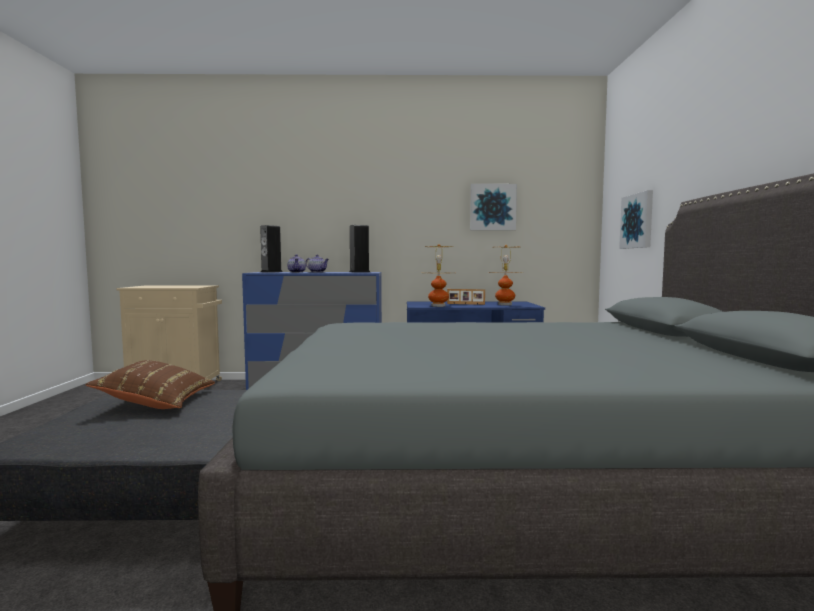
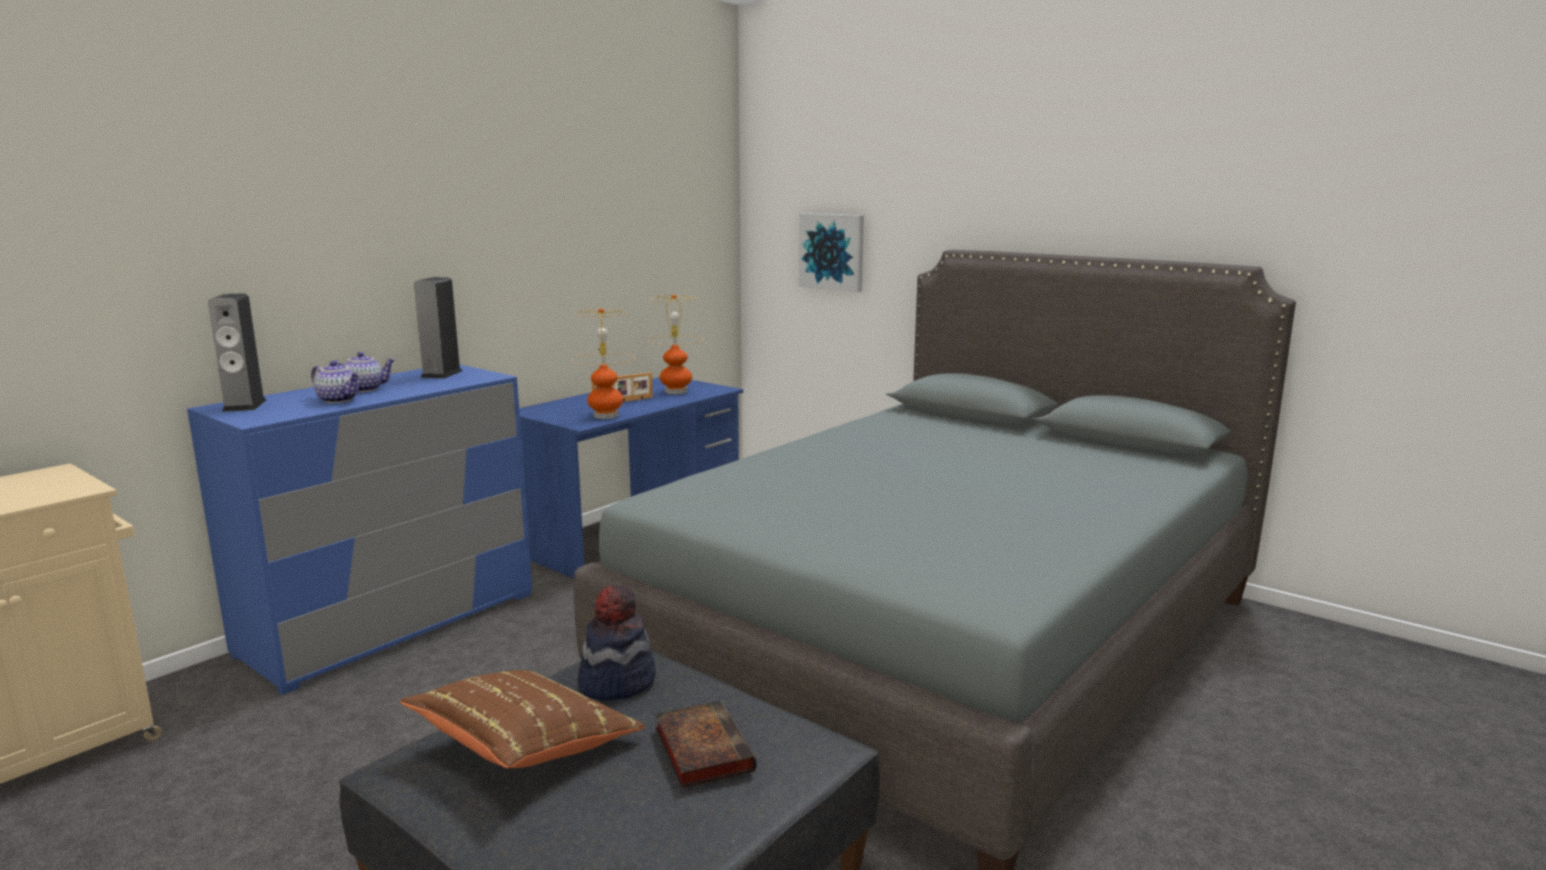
camera: 50 degrees left, 10 degrees up
(178, 425) = (701, 748): none -> book
(233, 397) = (616, 682): none -> hat
(493, 207) = (614, 222): picture -> none

